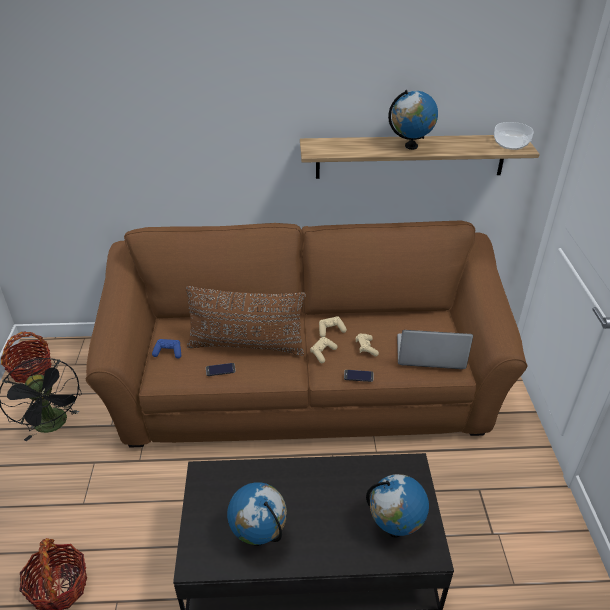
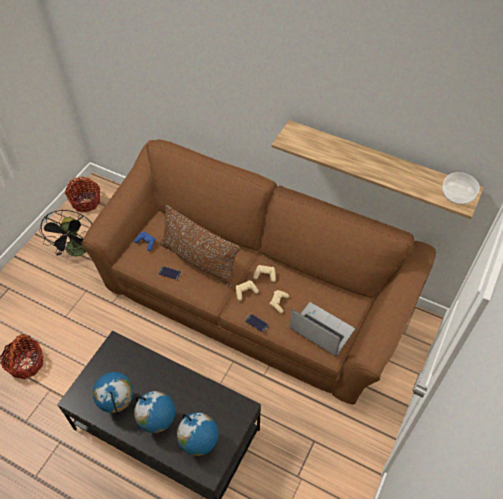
camera: 30 degrees right, 15 degrees up
(411, 146) = (368, 164): globe -> globe (158, 423)

